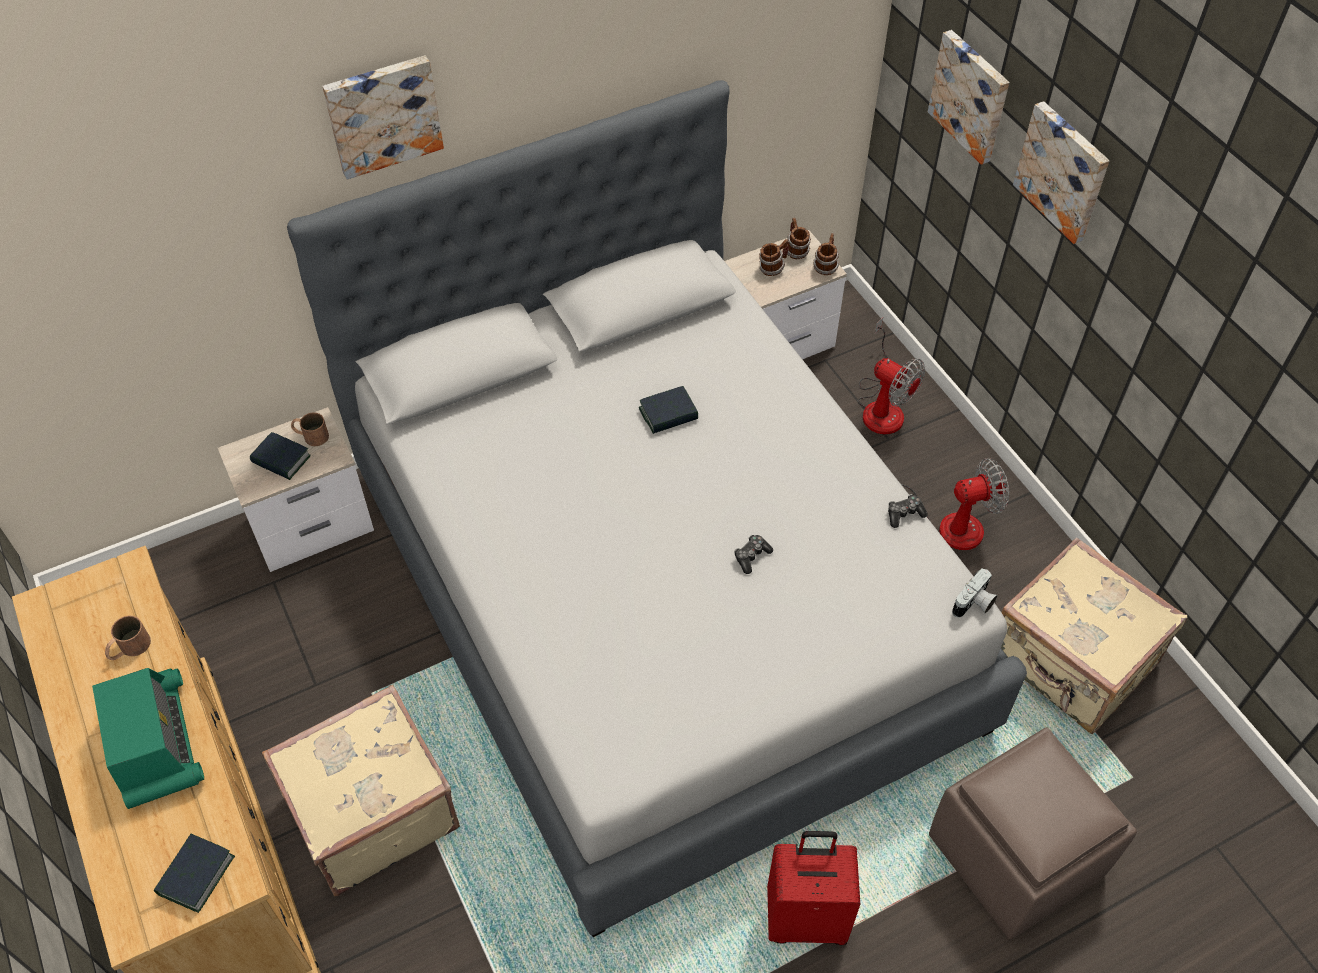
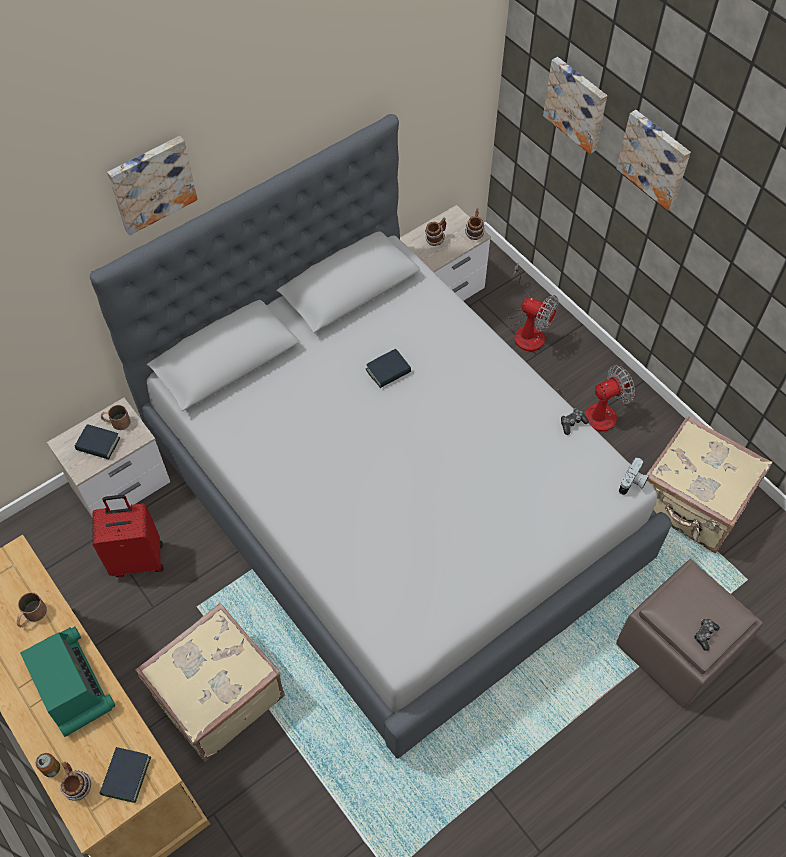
camera: 10 degrees left, 5 degrees up
(102, 848) = (52, 768): none -> can
(751, 556) = (470, 472): game controller -> game controller (704, 635)
(795, 251) = (450, 223): mug -> mug (77, 785)
(806, 917) = (542, 717): red suitcase -> red suitcase (138, 559)

